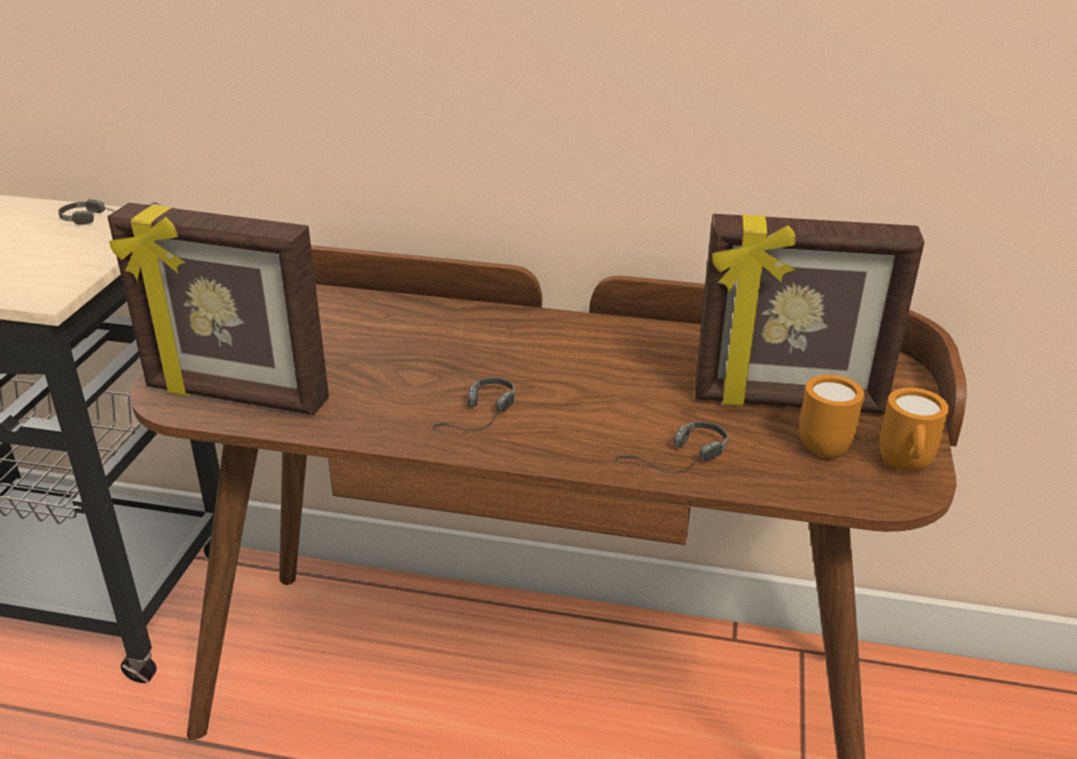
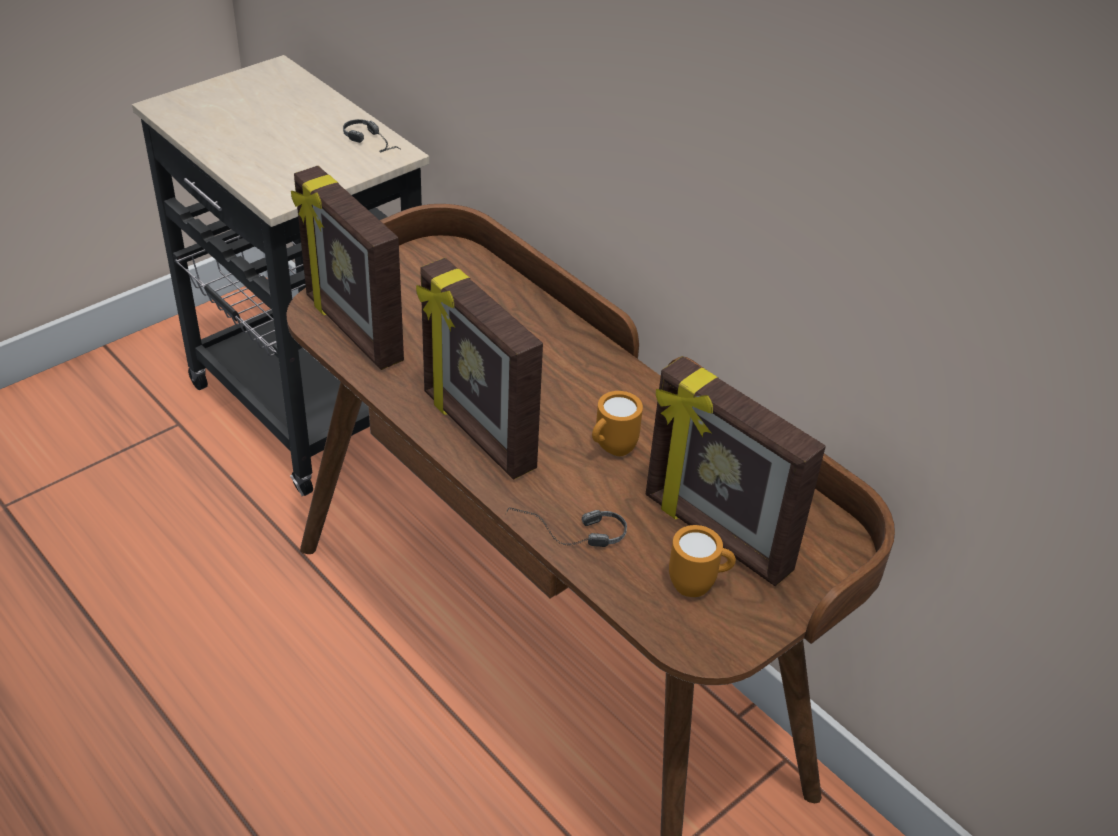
camera: 35 degrees right, 10 degrees up
(478, 423) = (476, 431): headphones -> picture frame
(904, 467) = (730, 634): orange mug -> orange mug (611, 450)

